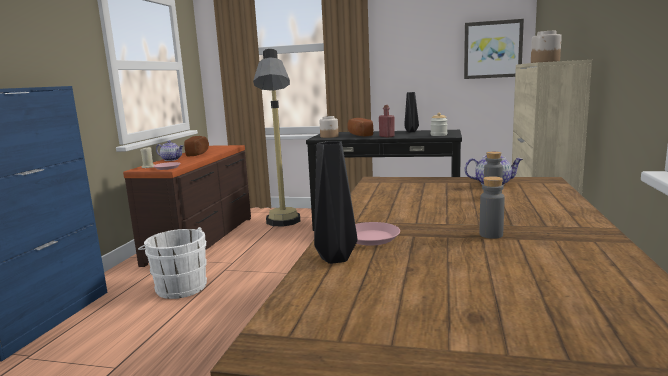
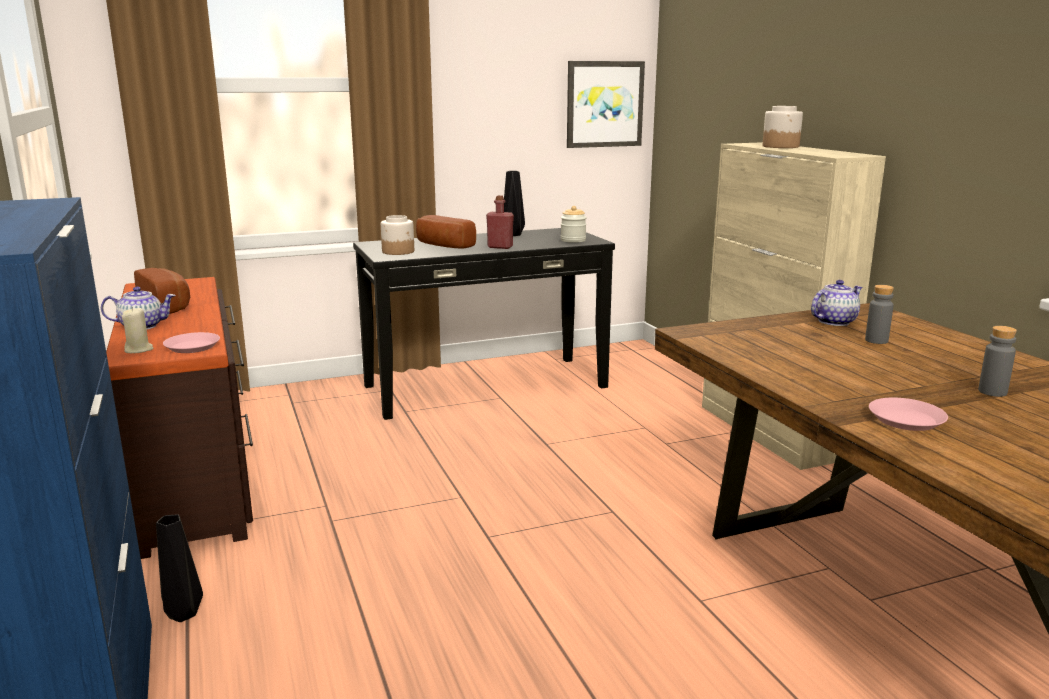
camera: 35 degrees left, 5 degrees up
(180, 287) = (293, 572): white bucket -> none
(283, 226) = (317, 420): floor lamp -> none
(333, 259) = (942, 455): black vase -> black vase (181, 615)

